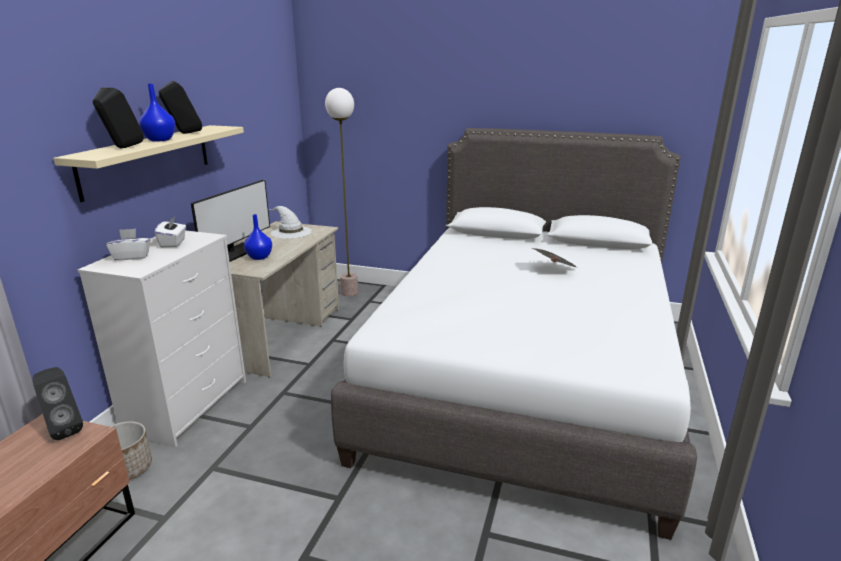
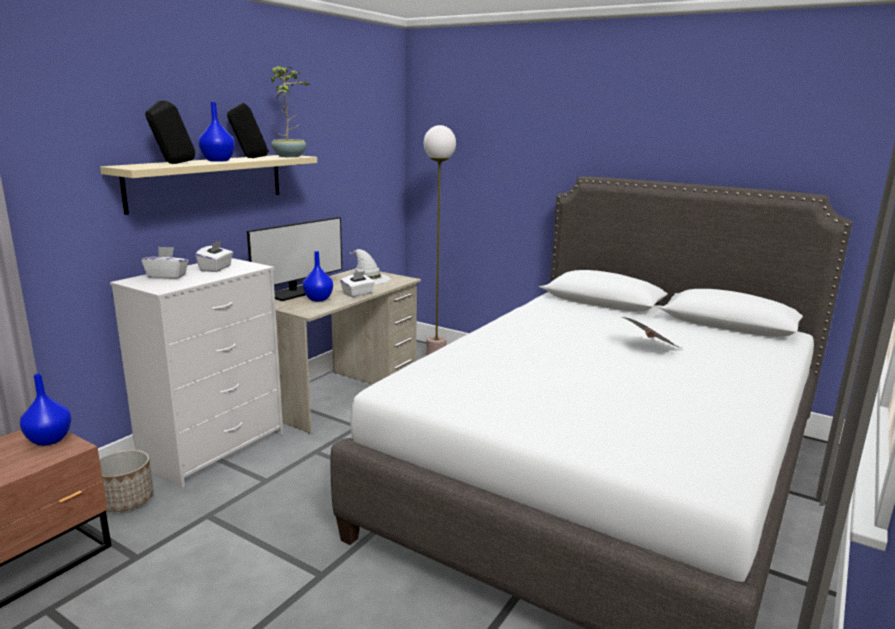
camera: 15 degrees right, 5 degrees down
(63, 430) = (50, 439): black speaker -> blue vase
(218, 128) = (290, 156): none -> potted plant
(292, 248) = (358, 294): none -> white tissue box

